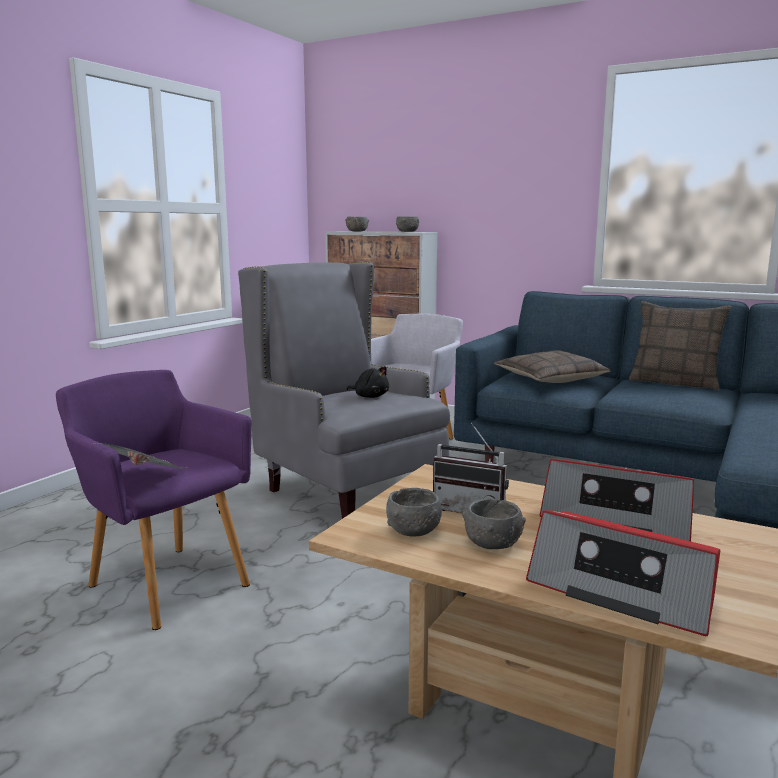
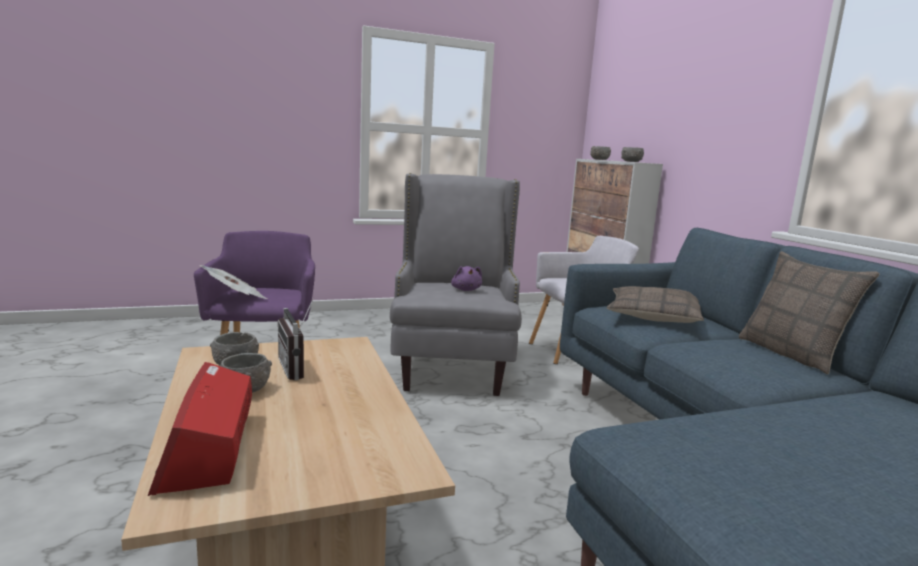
camera: 40 degrees right, 0 degrees up
(370, 396) = (466, 290): black plush toy -> purple plush toy
(616, 518) = (359, 414): radio -> none

